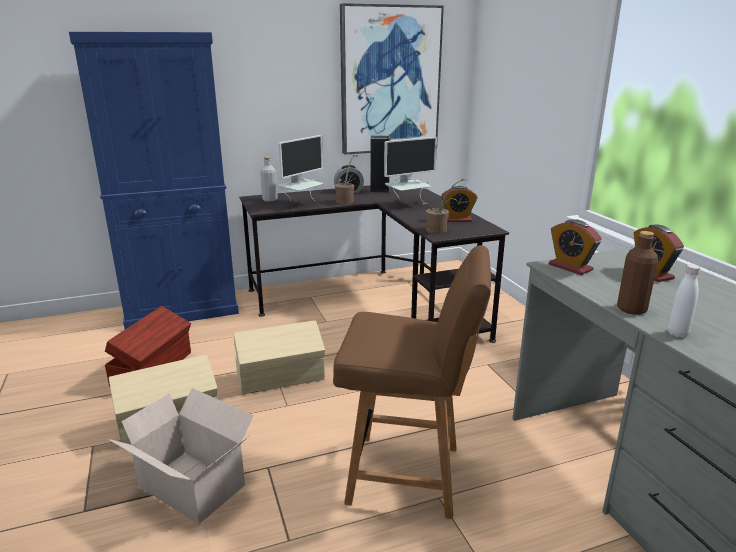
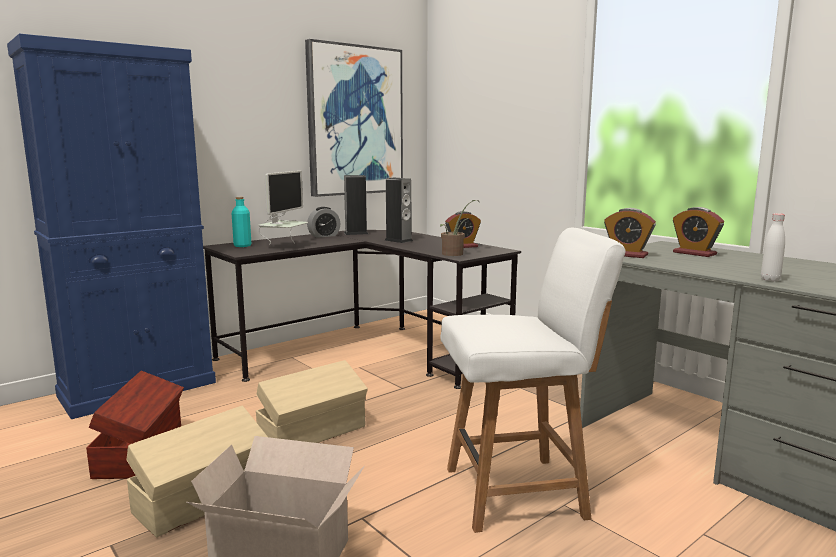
camera: 20 degrees left, 10 degrees down
(270, 199) = (242, 246): grey bottle -> turquoise bottle
(346, 201) = (331, 242): potted plant -> none
(407, 204) = (398, 240): monitor -> speaker
(407, 475) = (518, 492): brown chair -> white chair
(631, 309) = (714, 271): brown bottle -> none

